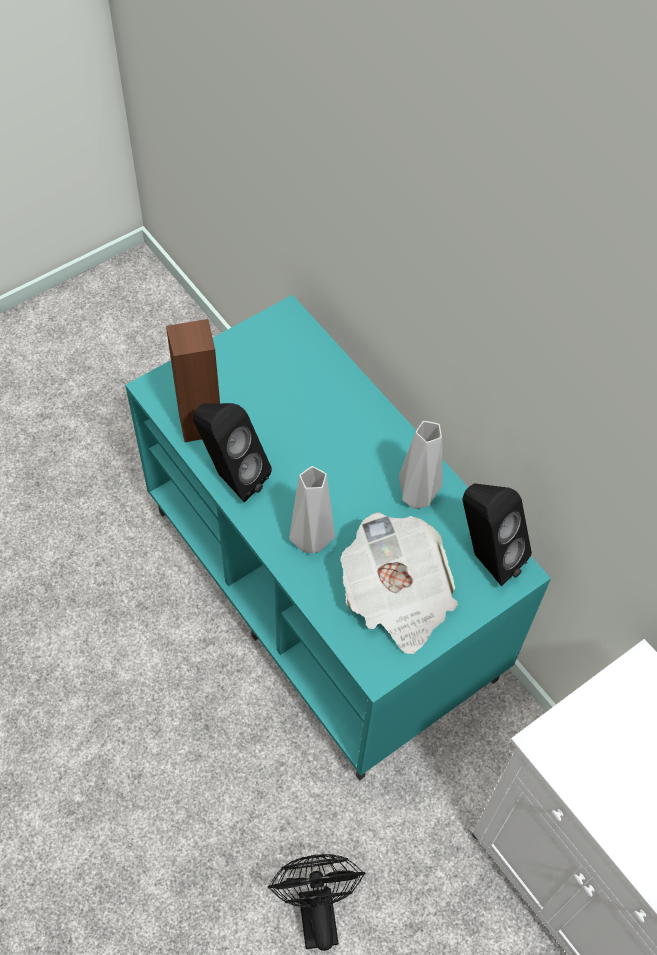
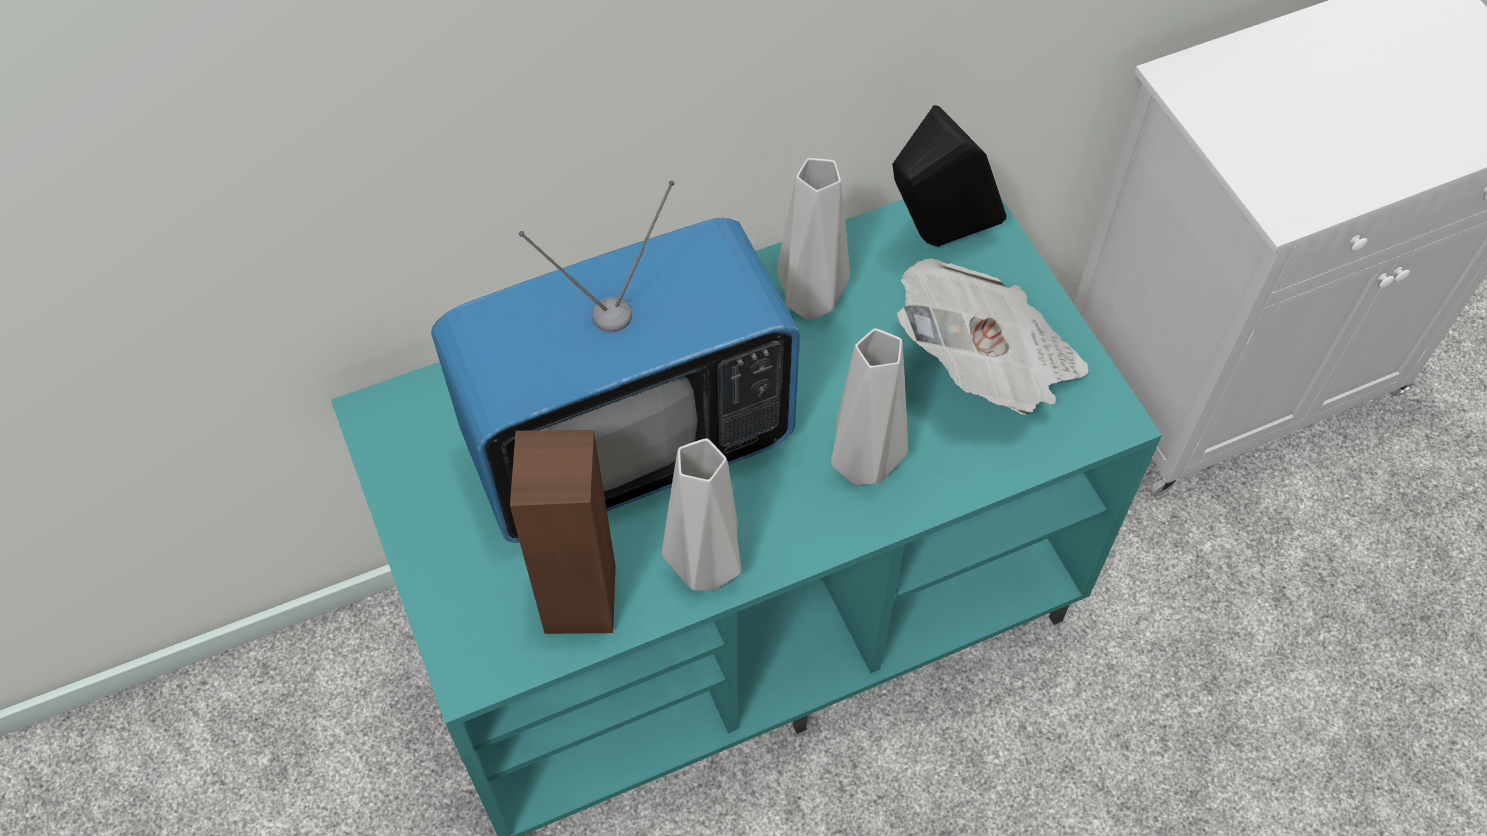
camera: 75 degrees left, 0 degrees up
(231, 476) = (708, 565): black speaker -> grey vase
(297, 426) = (628, 444): none -> television
(315, 908) = (1248, 720): black fan -> none

